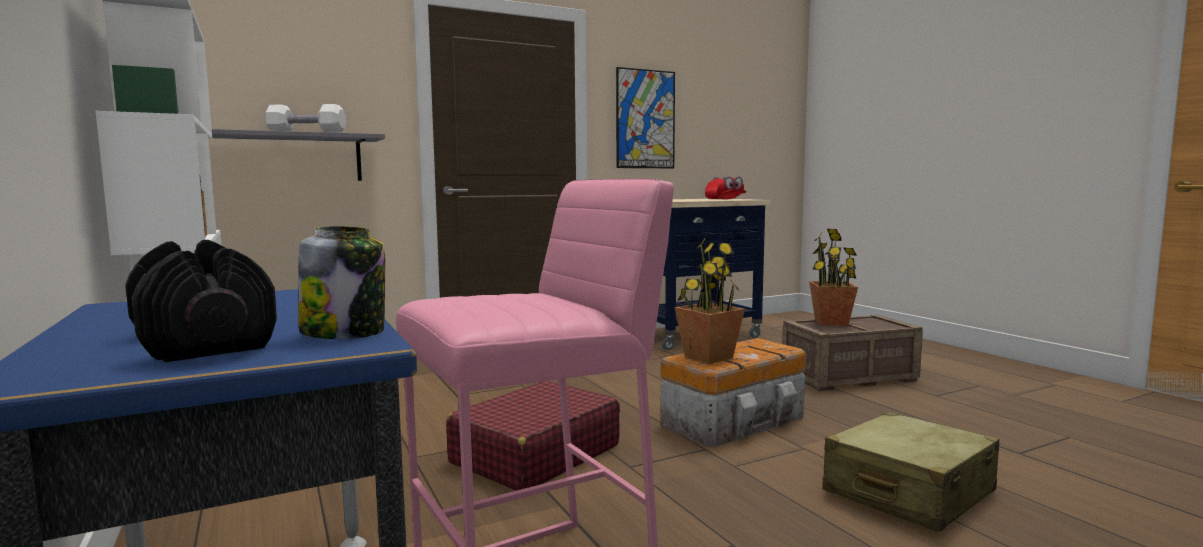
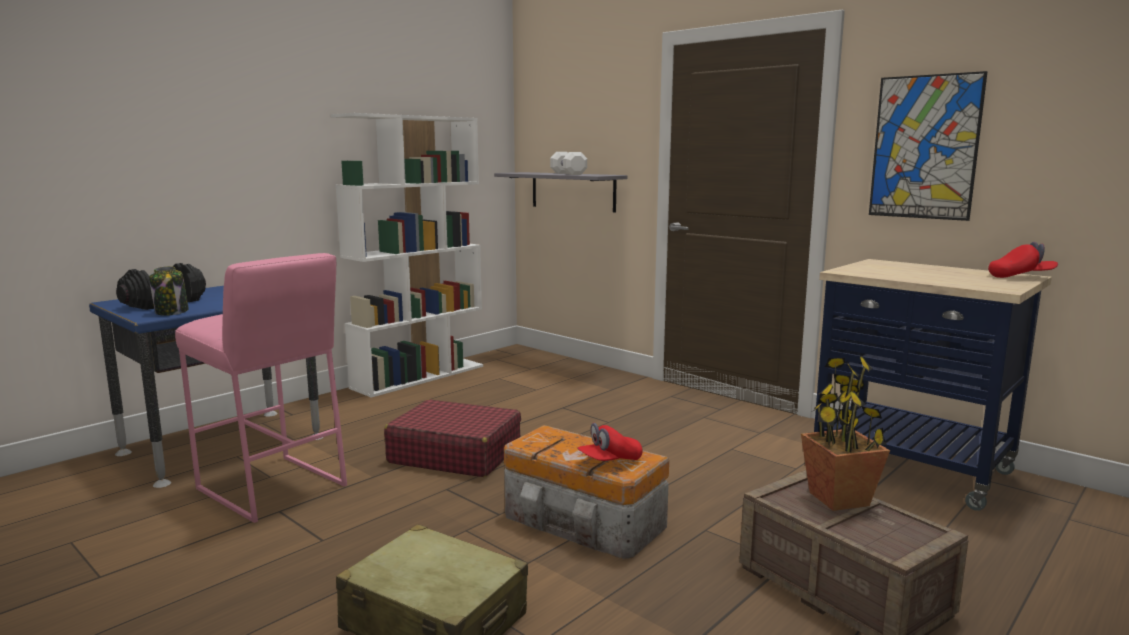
camera: 70 degrees right, 5 degrees up
(708, 357) = (552, 440): potted plant -> none
(730, 199) = (973, 282): red cap -> red cap (610, 461)

